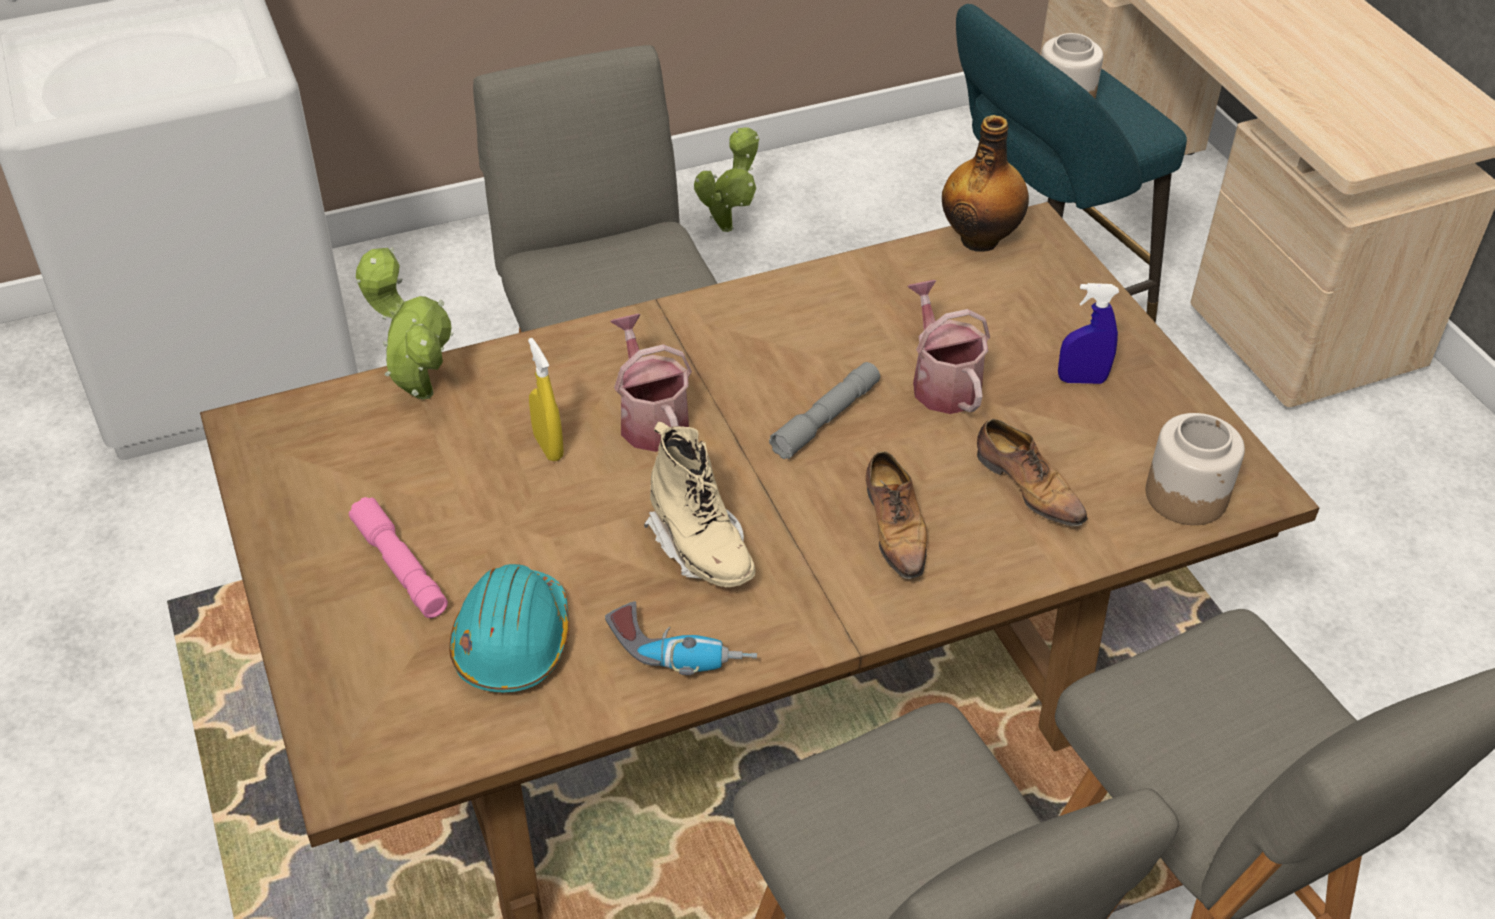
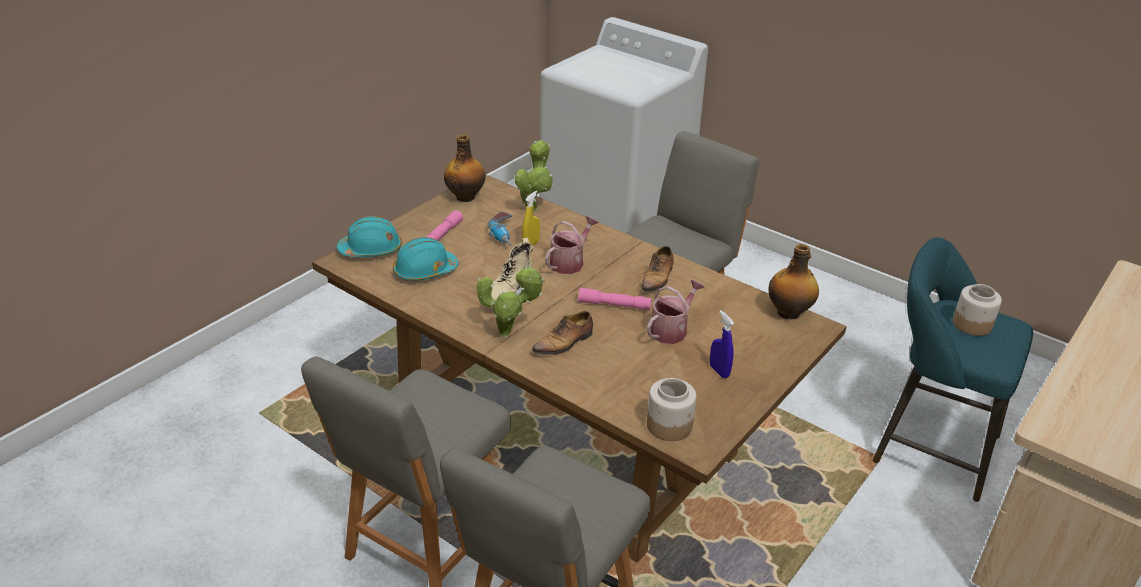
camera: 60 degrees right, 10 degrees down
(280, 471) = (466, 197): none -> bottle
(352, 705) = (371, 250): none -> turquoise hard hat
(680, 651) = (450, 309): power drill -> power drill (504, 235)
(729, 225) = (854, 320): potted plant -> potted plant (509, 334)
(826, 419) = (614, 305): grey flashlight -> pink flashlight
(1028, 486) = (627, 373): shoe -> shoe (657, 278)

